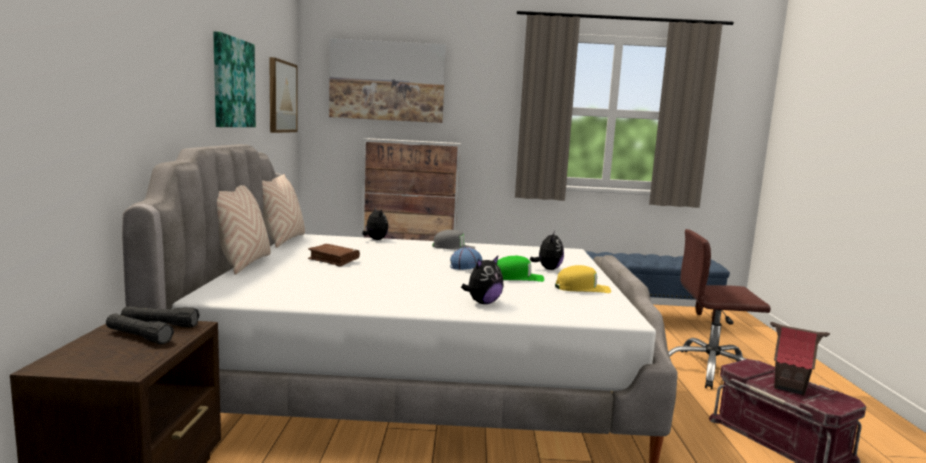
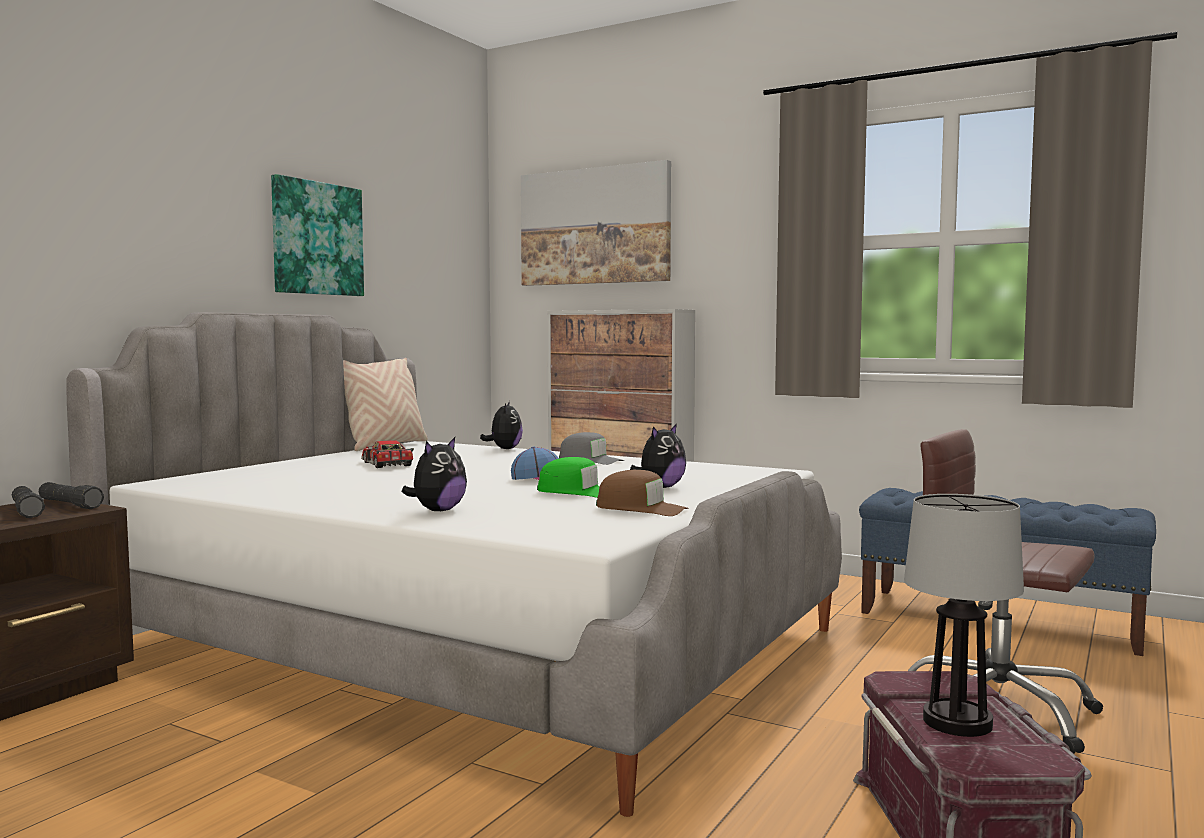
camera: 30 degrees right, 5 degrees down
(243, 264) = (273, 462): beige pillow -> none
(281, 97) = (442, 260): picture -> none
(334, 260) = (384, 464): brown book -> toy car
(483, 302) = (438, 510): plush toy -> plush toy turned 45 degrees counterclockwise
(582, 288) = (641, 509): yellow cap -> brown cap
(789, 387) = (957, 723): toy house -> table lamp

